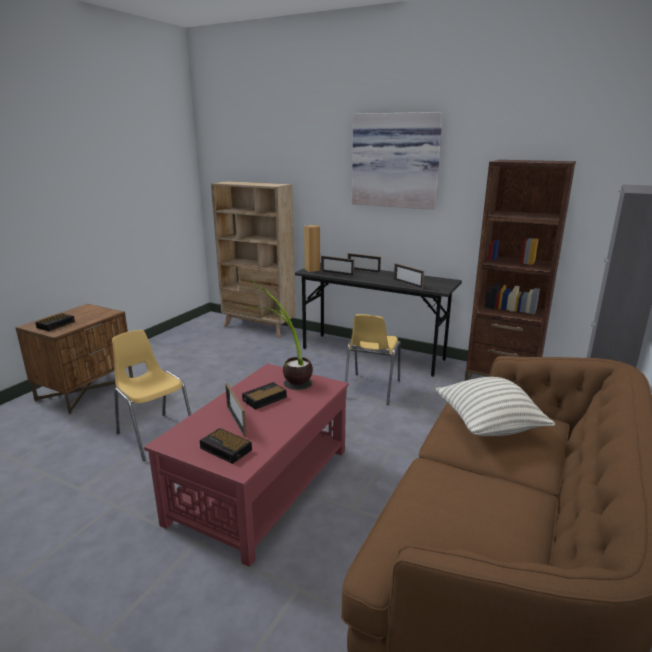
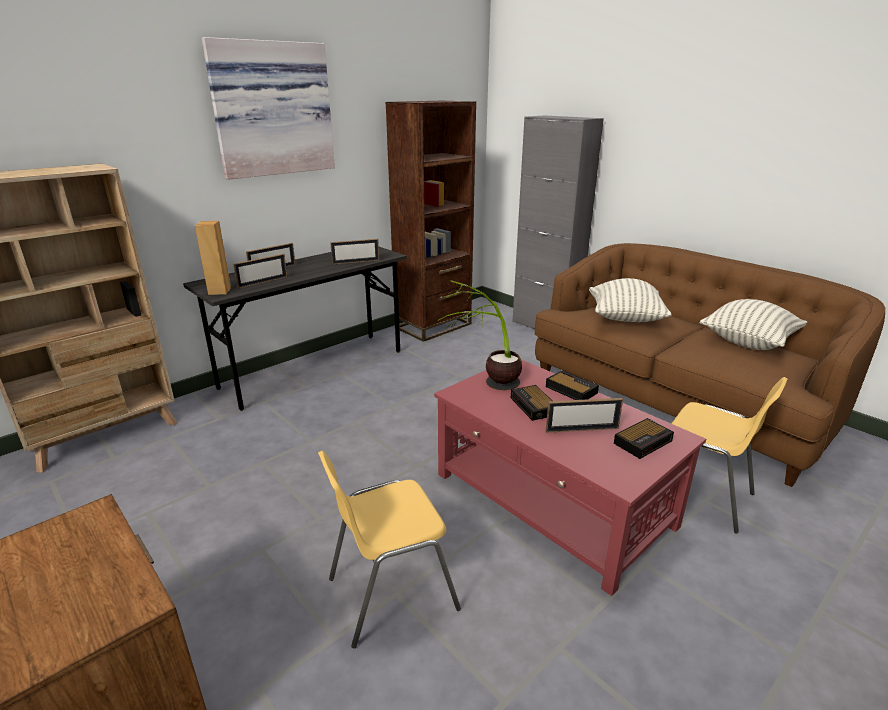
camera: 70 degrees left, 5 degrees up
(56, 324) = (69, 611): alarm clock -> alarm clock (570, 389)
(371, 389) = (397, 389): yellow chair -> yellow chair (700, 495)
(513, 524) = (748, 342): none -> pillow

